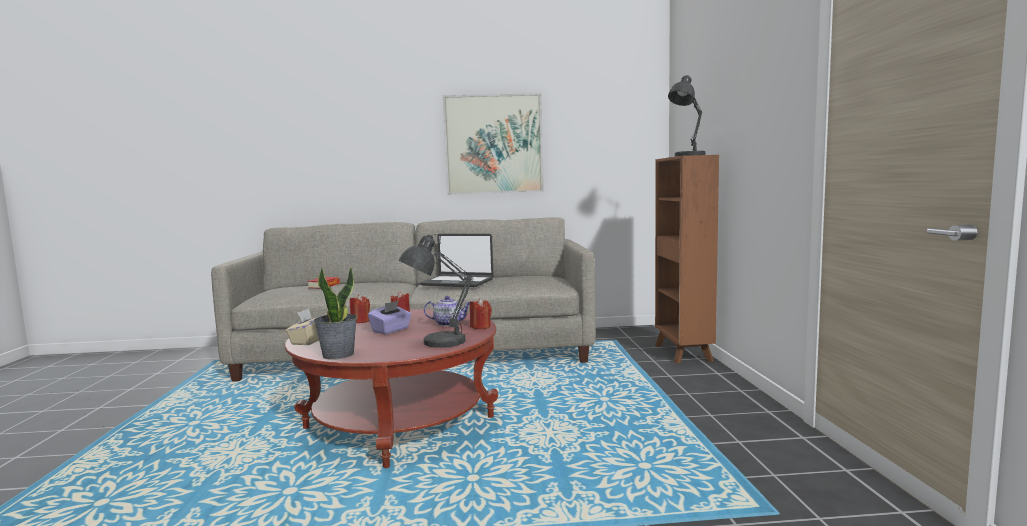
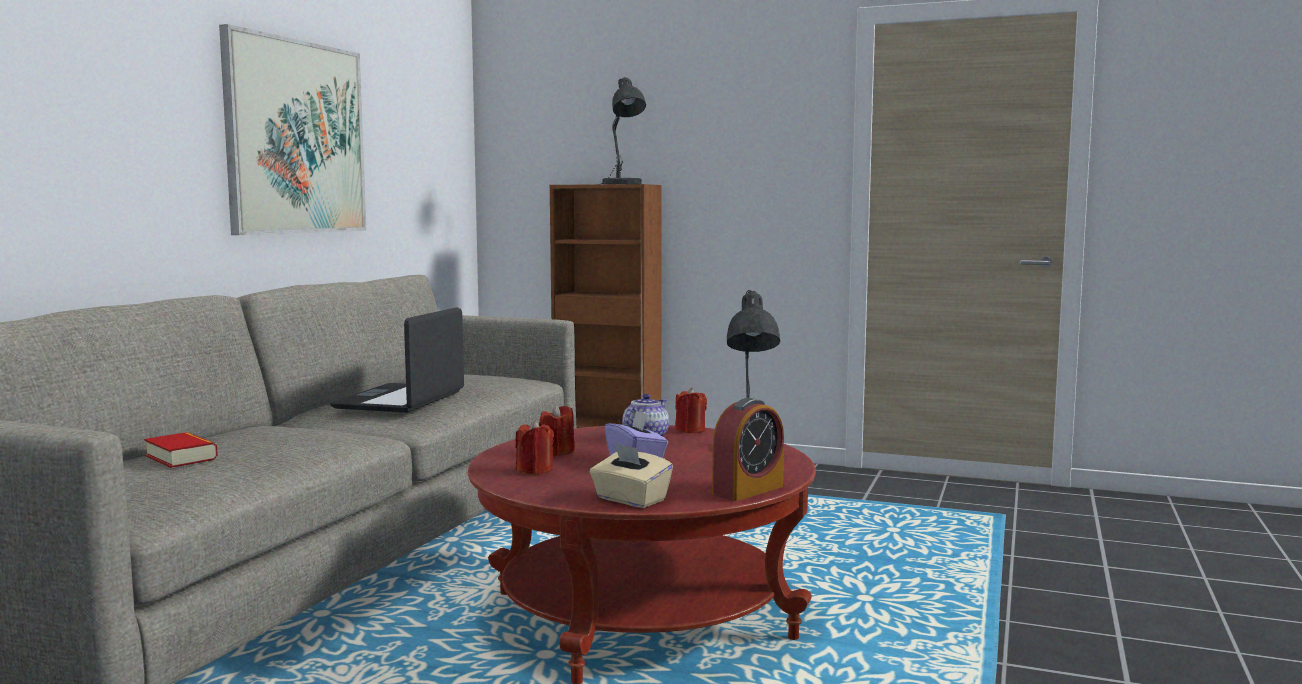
camera: 65 degrees left, 0 degrees up
(338, 355) = (748, 490): potted plant -> alarm clock
(457, 282) = (401, 400): laptop -> laptop turned 150 degrees clockwise

